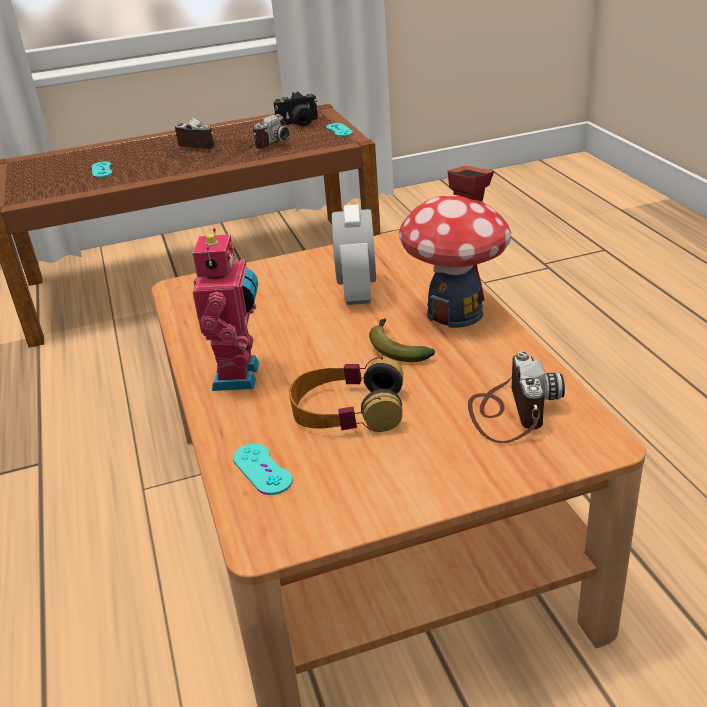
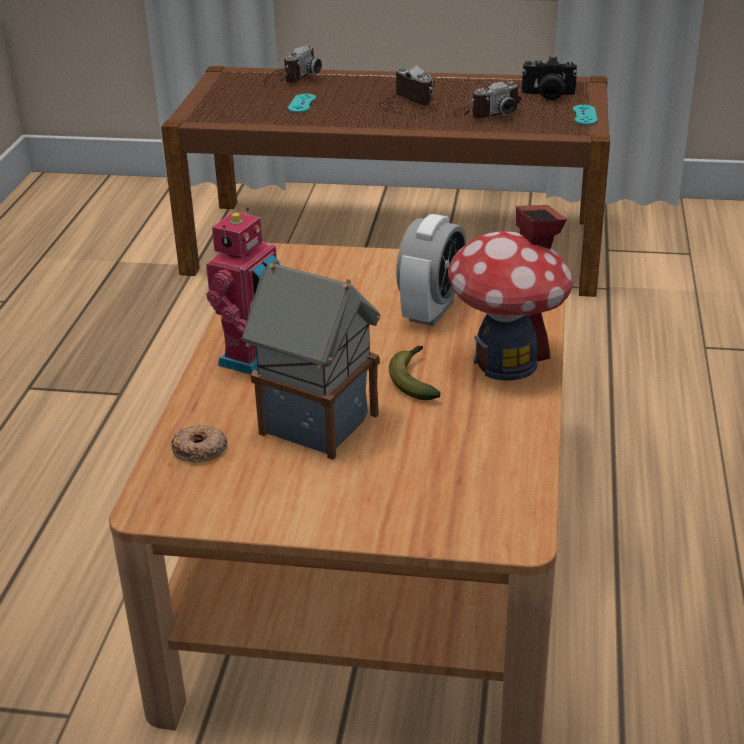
camera: 25 degrees right, 0 degrees up
(262, 469) = (200, 449): turquoise game controller -> donut
(347, 410) = (316, 423): headphones -> toy house
(509, 412) = (459, 477): camera -> camera (290, 77)

